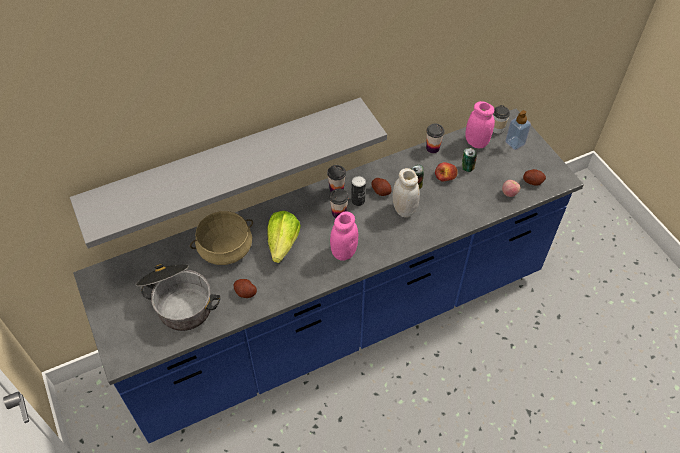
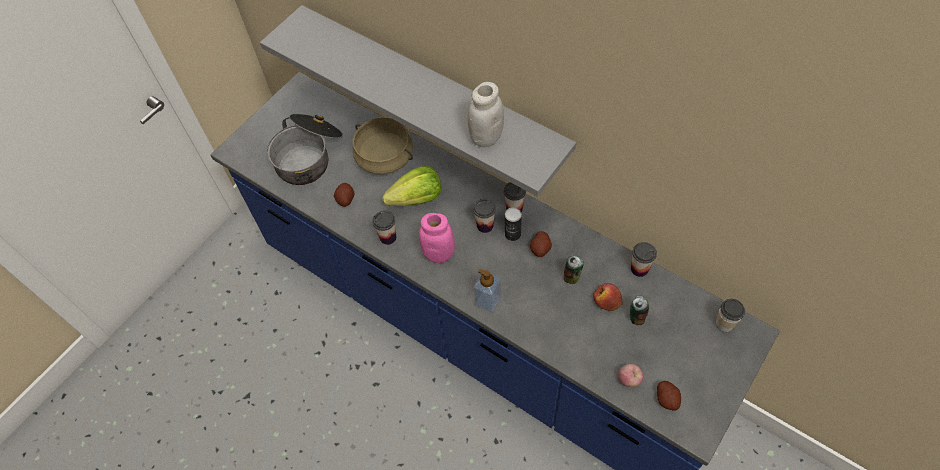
camera: 65 degrees right, 5 degrees up
(305, 278) = (388, 237): none -> cup
(404, 209) = (529, 282): white jar -> white jar (486, 137)
(476, 142) = (684, 310): pink jar -> none
(515, 143) = (716, 353): soap dispenser -> soap dispenser (488, 301)

